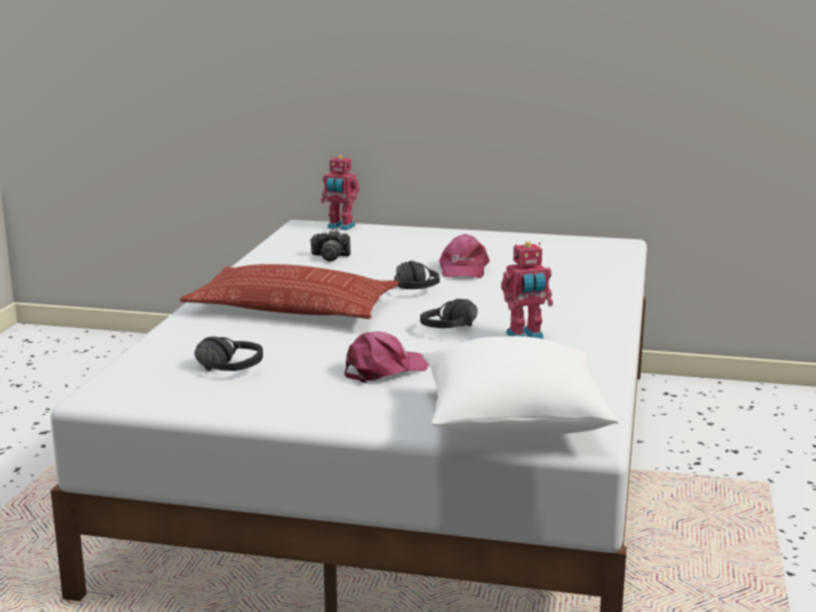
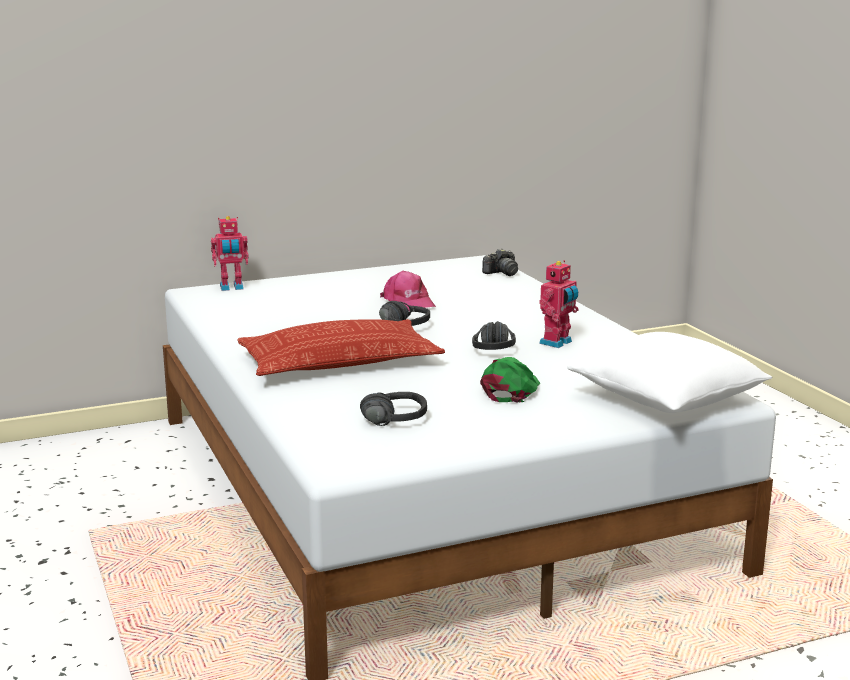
camera: 35 degrees left, 0 degrees up
(330, 257) = (278, 314): camera -> camera (502, 273)
(384, 369) = (511, 390): pink cap -> green cap

